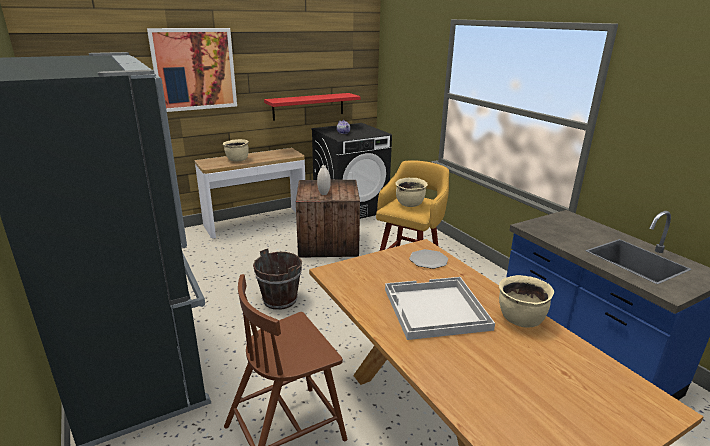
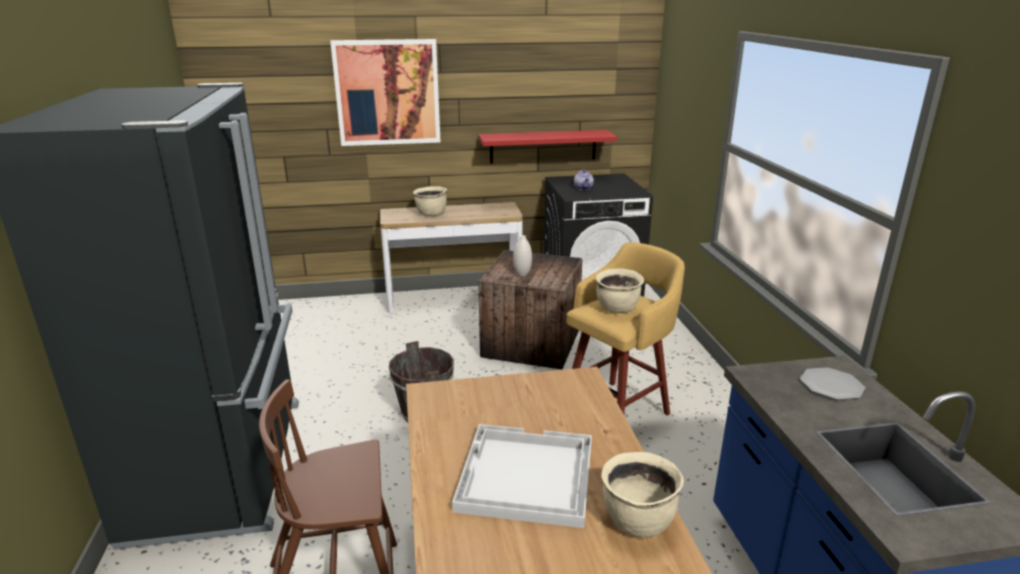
camera: 20 degrees right, 0 degrees up
(428, 260) = (573, 400): plate -> plate (831, 385)

